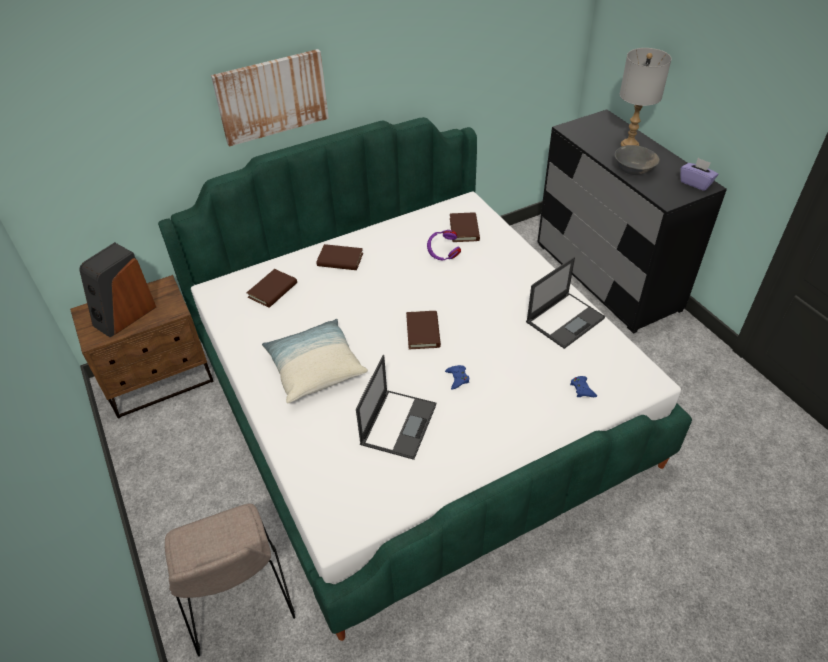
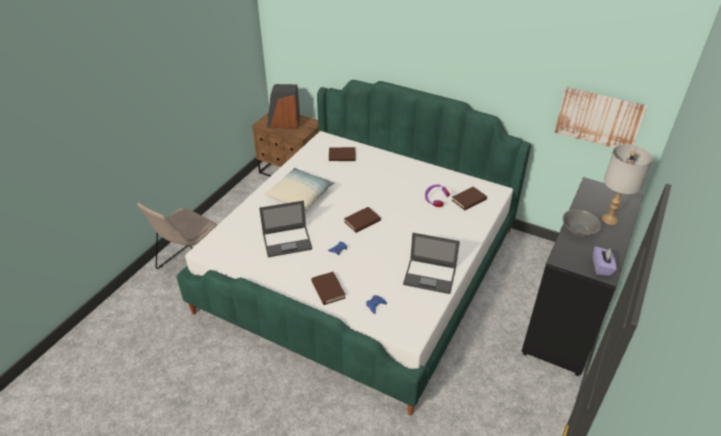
camera: 55 degrees right, 5 degrees down
(272, 96) = (402, 51): picture -> picture (599, 118)
(340, 260) = (389, 166): brown book -> brown book (328, 289)

